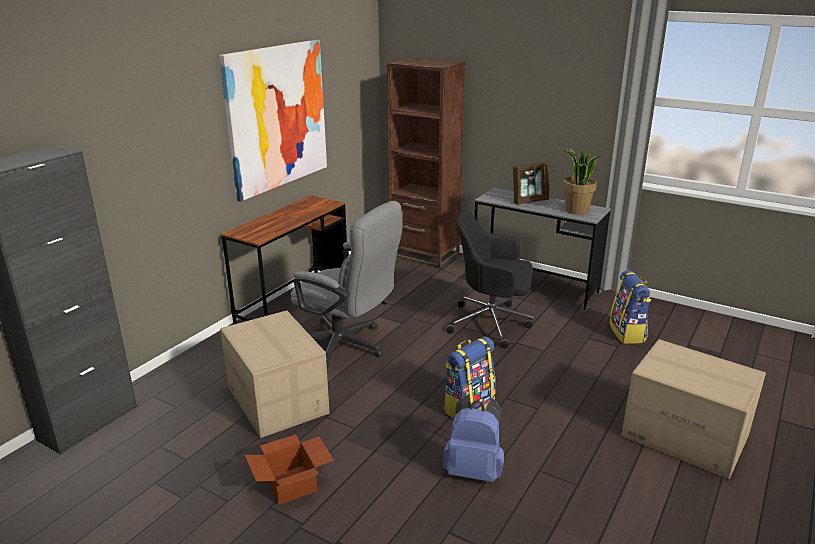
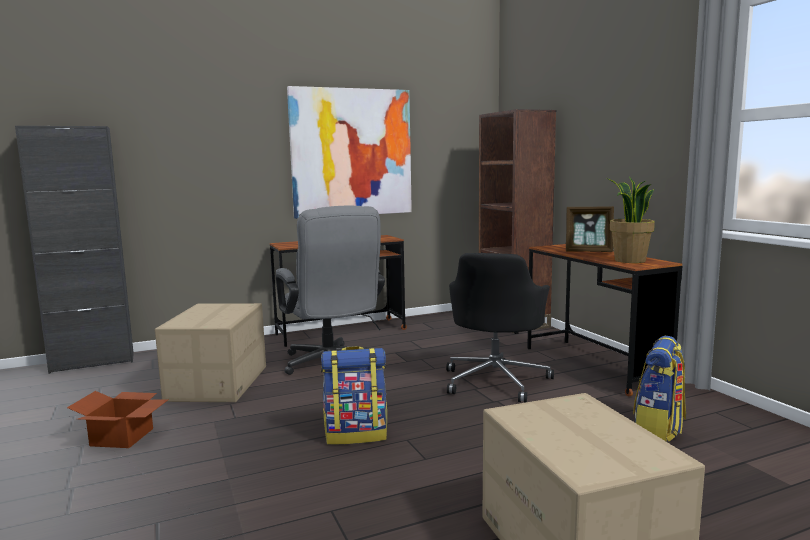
camera: 35 degrees right, 15 degrees down
(474, 470) = (269, 484): blue backpack -> none
(492, 323) = (496, 381): black office chair -> black office chair turned 120 degrees counterclockwise
(534, 288) = (594, 365): grey desk -> brown desk

